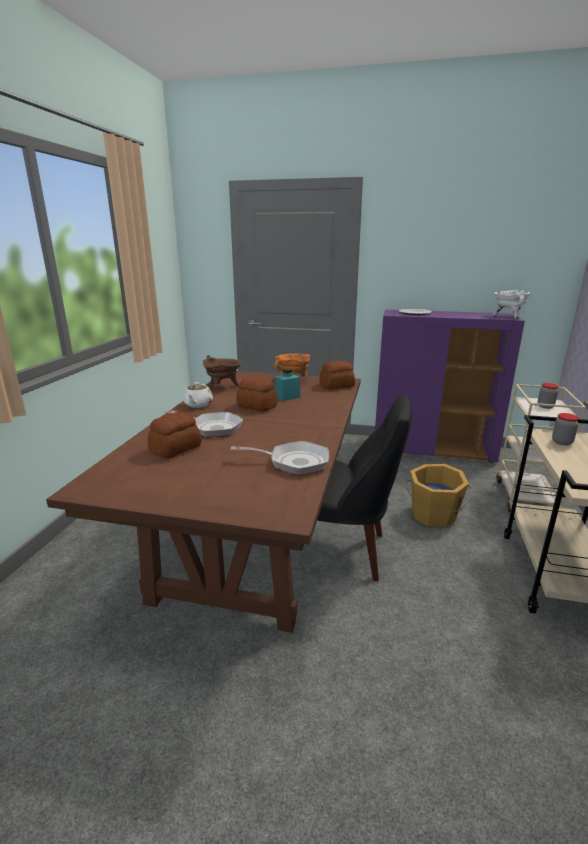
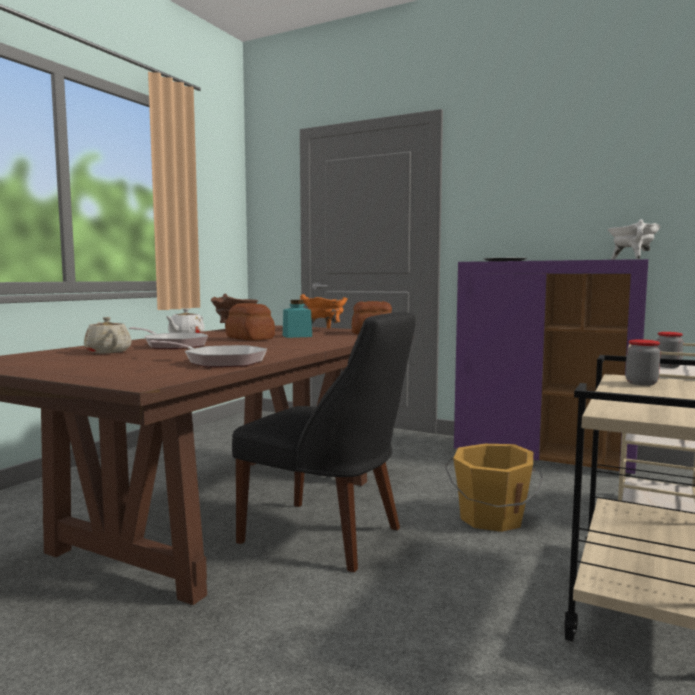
camera: 15 degrees right, 15 degrees down
(176, 449) = (108, 351): bread -> beige teapot

